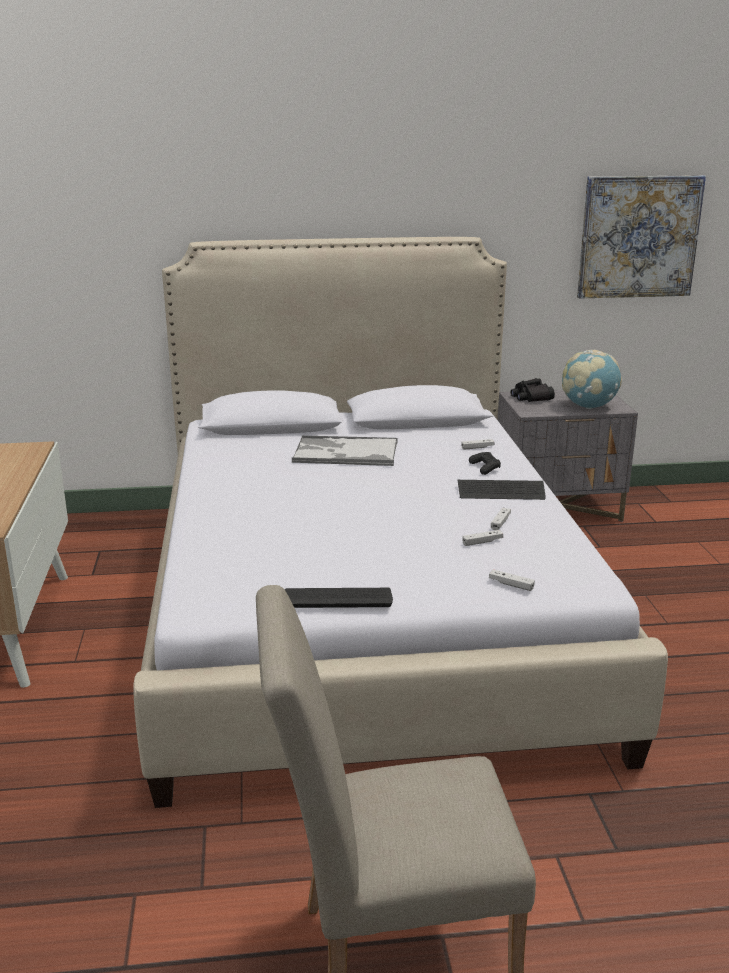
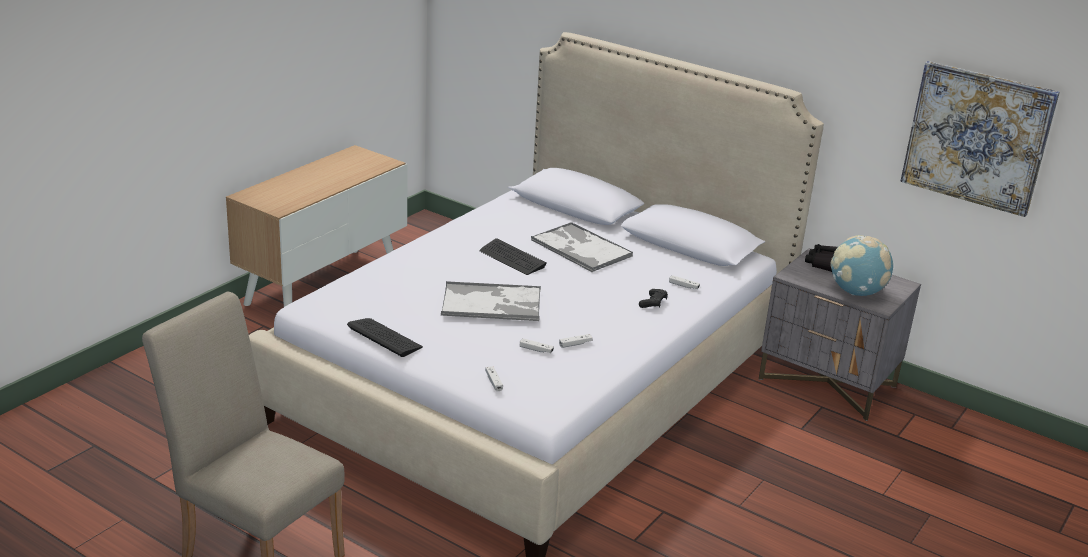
camera: 40 degrees right, 5 degrees up
(371, 522) = (492, 303): none -> tray
(501, 492) = (624, 325): keyboard -> keyboard (512, 258)

